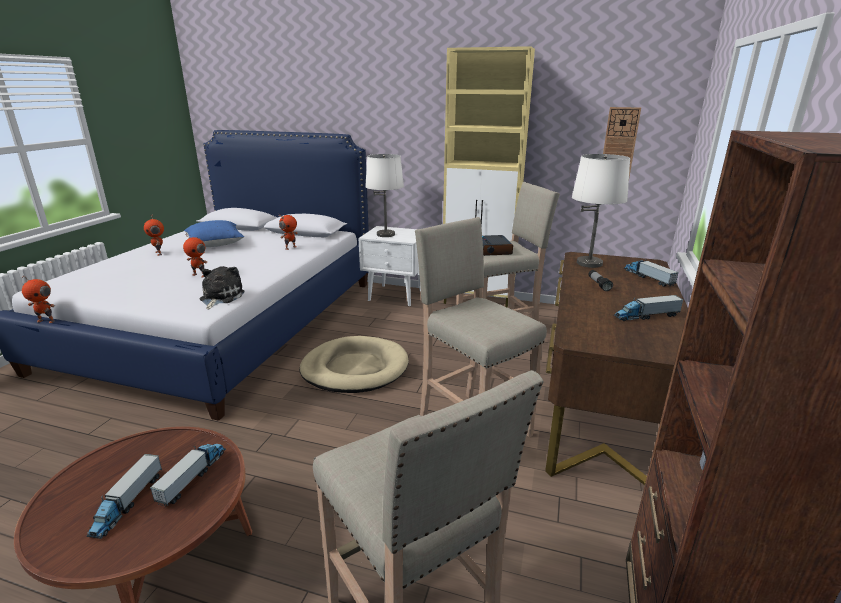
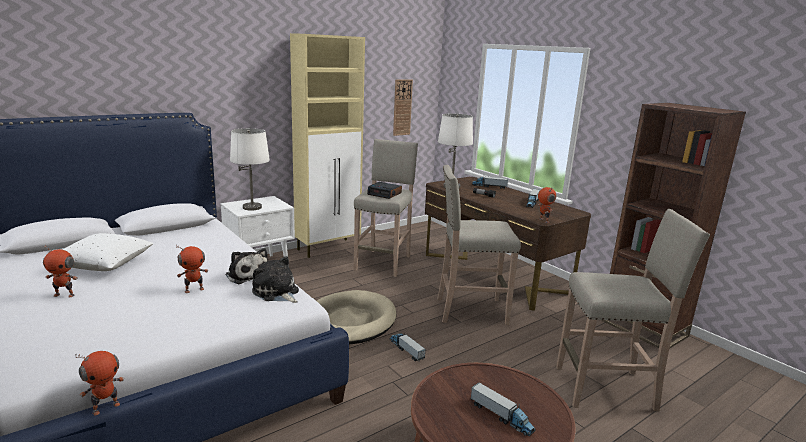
camera: 55 degrees left, 5 degrees down
(193, 476) = (495, 385): toy truck -> toy truck (406, 350)
(215, 244) = (105, 265): blue pillow -> white pillow
(244, 278) = (246, 275): none -> plush toy
(290, 248) = (201, 241): toy robot -> toy robot (543, 220)

